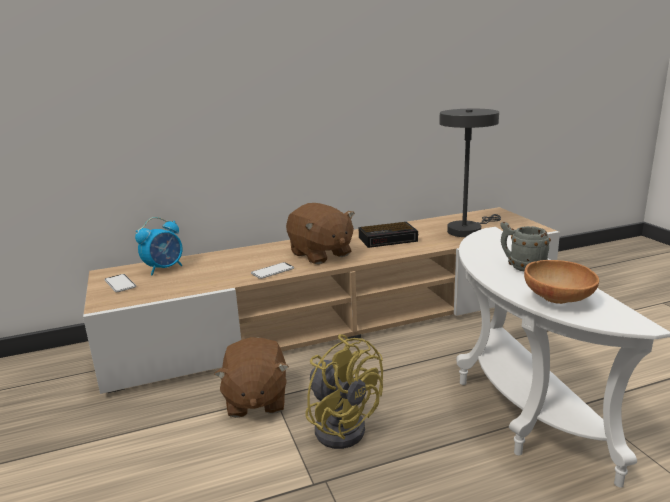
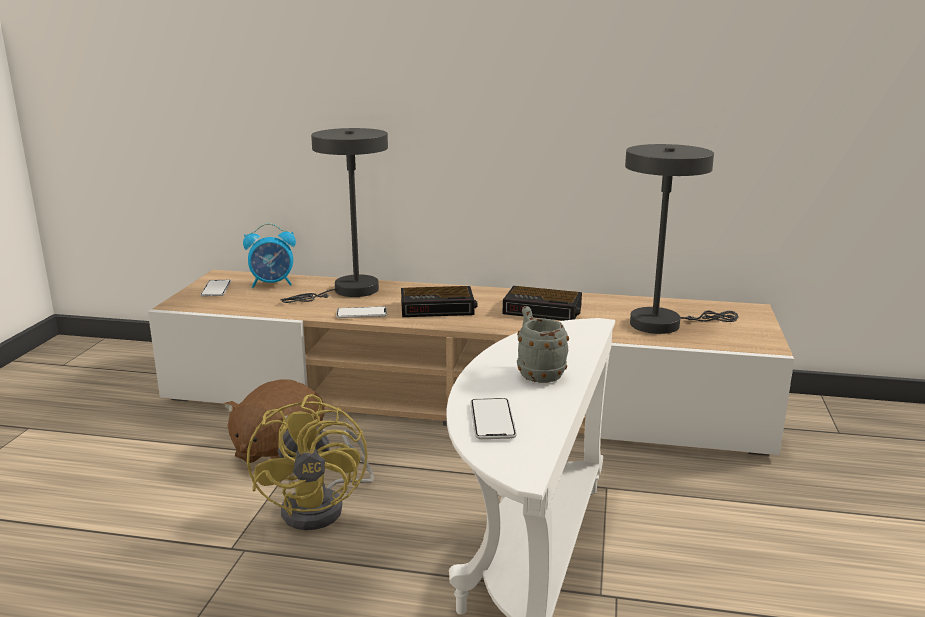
camera: 30 degrees right, 0 degrees up
(236, 259) = (349, 291): none -> grey table lamp
(320, 254) = (439, 308): brown plush toy -> alarm clock
(559, 301) = (492, 420): brown bowl -> phone

